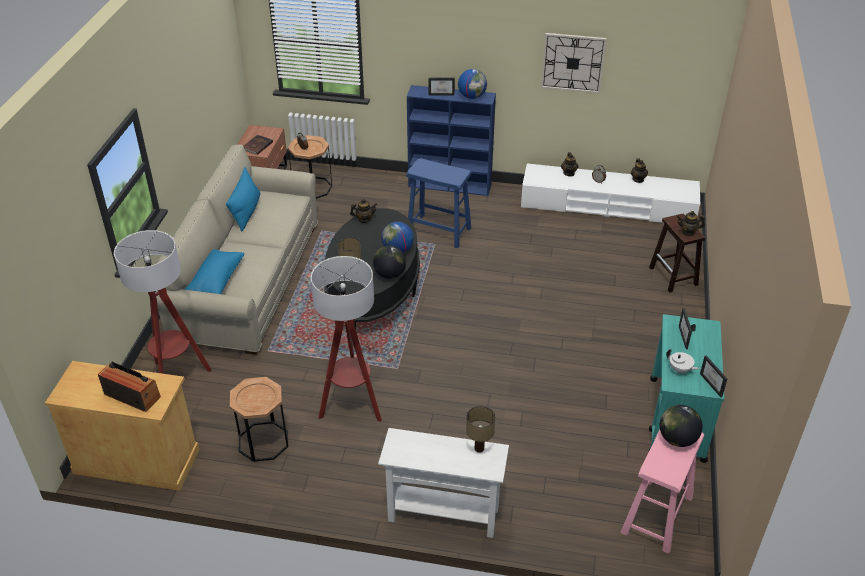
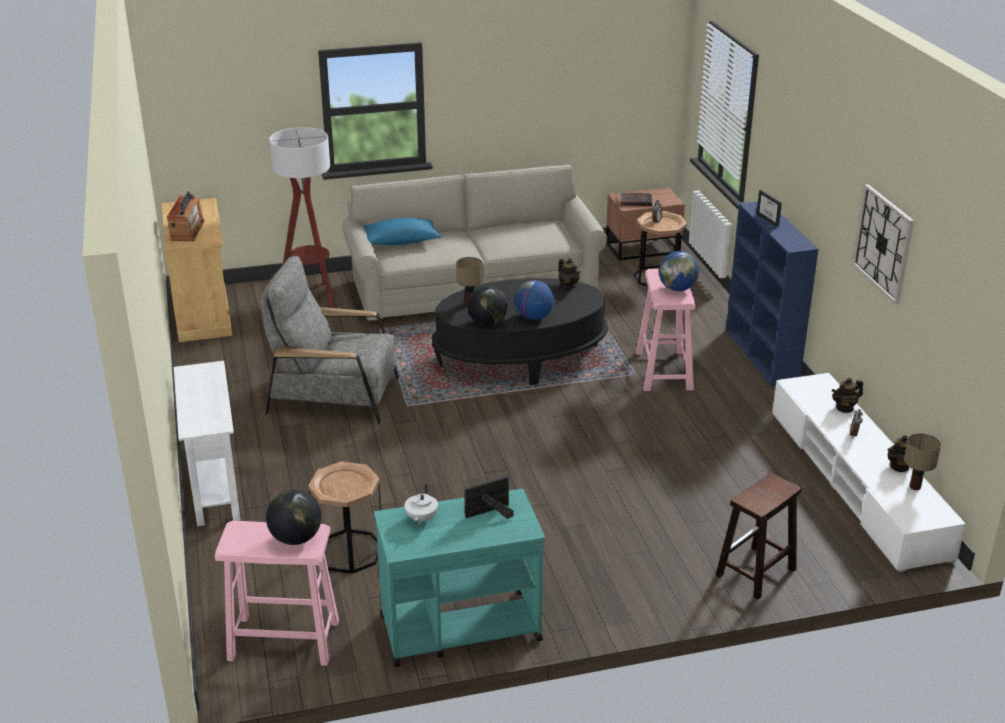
camera: 65 degrees right, 10 degrees down
(246, 212) = (517, 226): blue pillow -> none
(263, 441) = (258, 362): brown side table -> brown side table (349, 551)
(352, 406) = (334, 395): floor lamp -> grey armchair
(439, 231) = (663, 371): blue stool -> pink stool
(472, 96) = (788, 237): globe -> globe (677, 289)
(478, 448) = (219, 414): table lamp -> table lamp (914, 486)
(688, 232) = (758, 499): teapot -> none
(714, 384) = (410, 550): picture frame -> none

